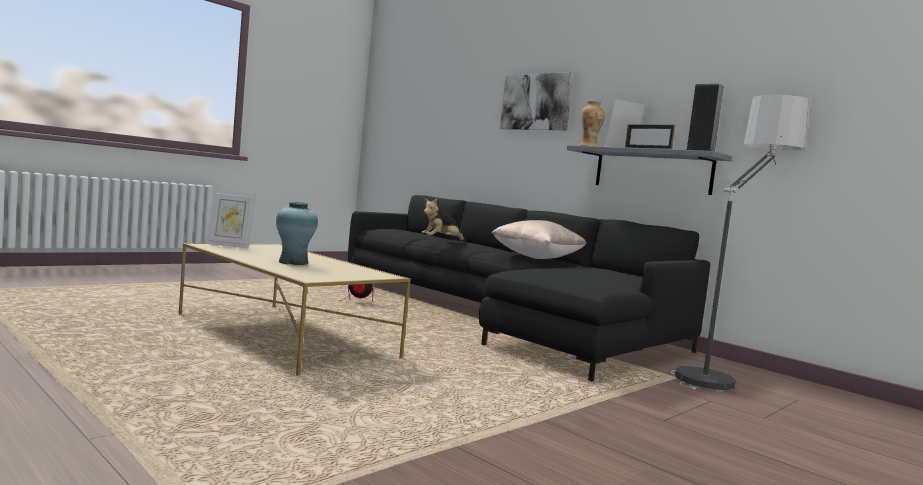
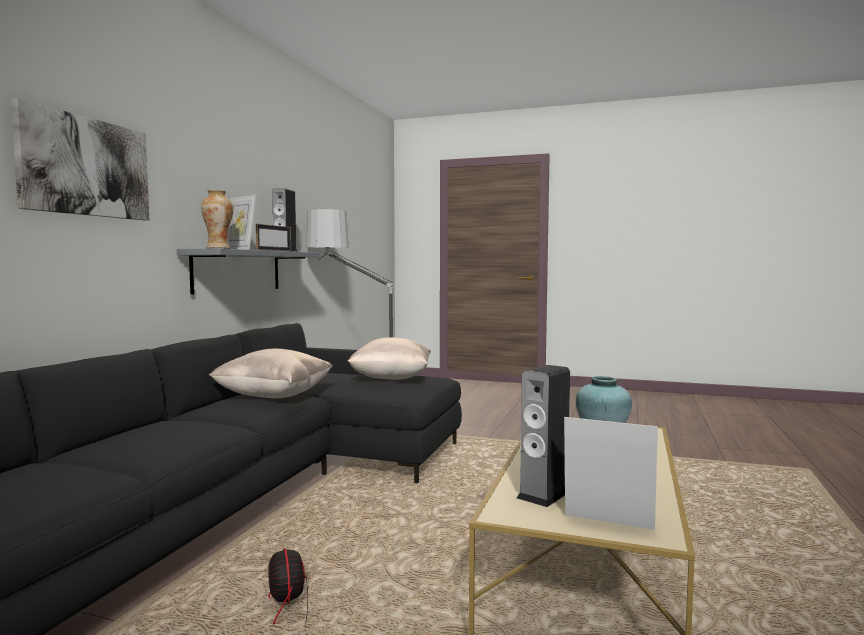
camera: 115 degrees left, 0 degrees up
(229, 245) = (607, 525): picture frame -> picture frame turned 45 degrees counterclockwise
(276, 250) = (544, 494): none -> speaker
(441, 241) = (197, 439): plush toy -> none
(587, 277) = (391, 379): none -> beige pillow

